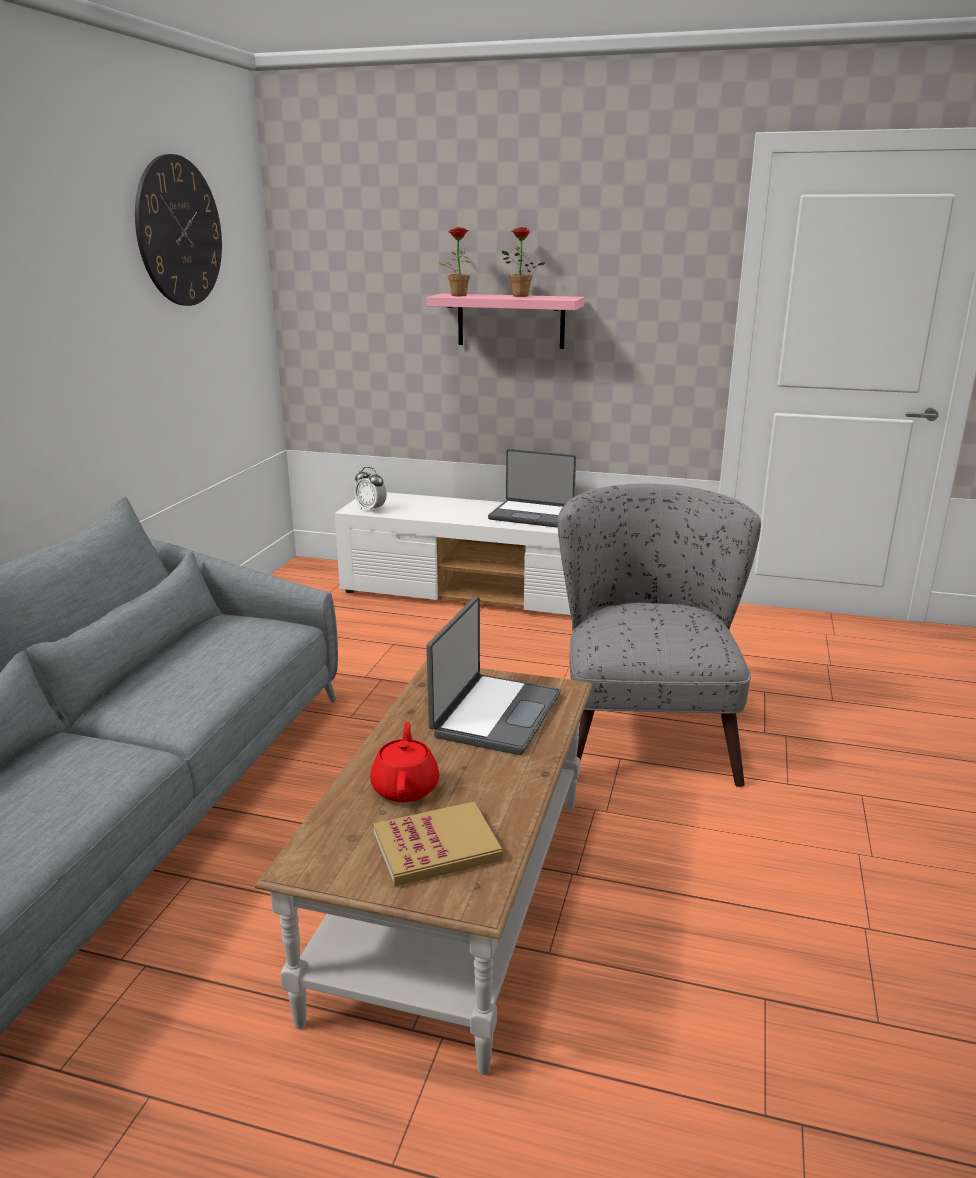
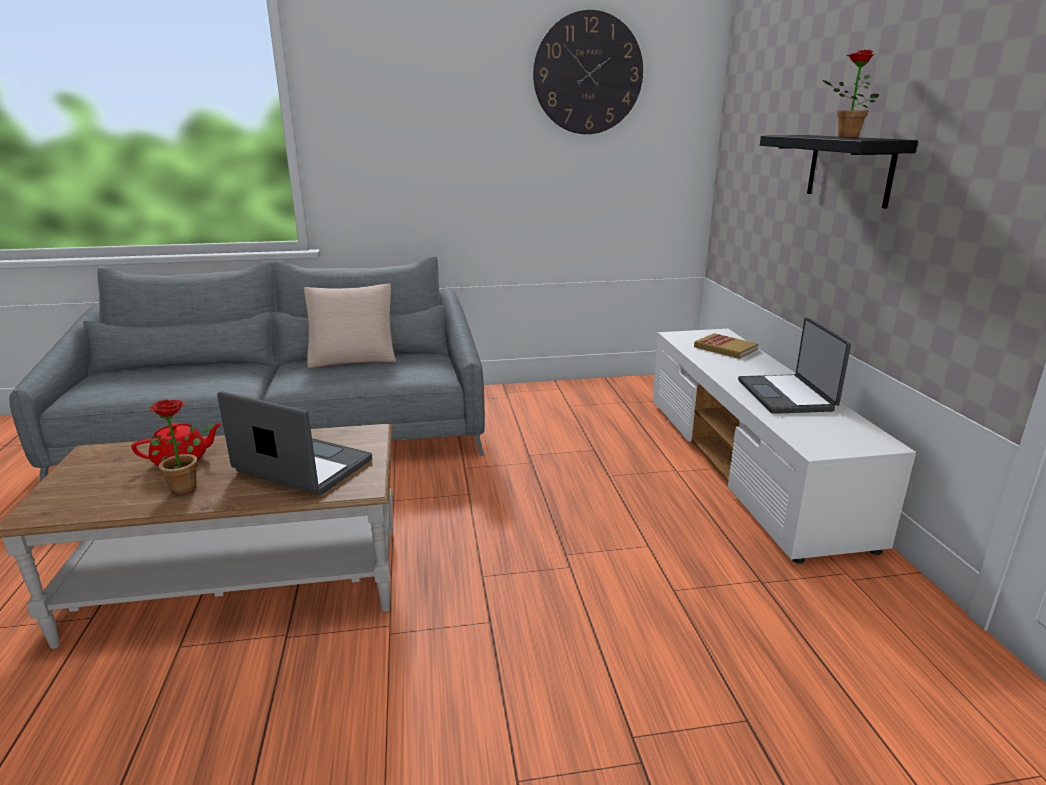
camera: 65 degrees right, 0 degrees up
(149, 663) = (353, 357): none -> beige pillow
(371, 509) = (684, 339): alarm clock -> none
(436, 848) = (98, 488): book -> book (725, 348)
(458, 295) = (796, 135): potted plant -> potted plant (189, 486)
(494, 714) = (301, 467): laptop -> laptop turned 150 degrees counterclockwise
(511, 321) = (849, 169): pink shelf -> black shelf
(644, 729) = (559, 627): grey armchair -> none

